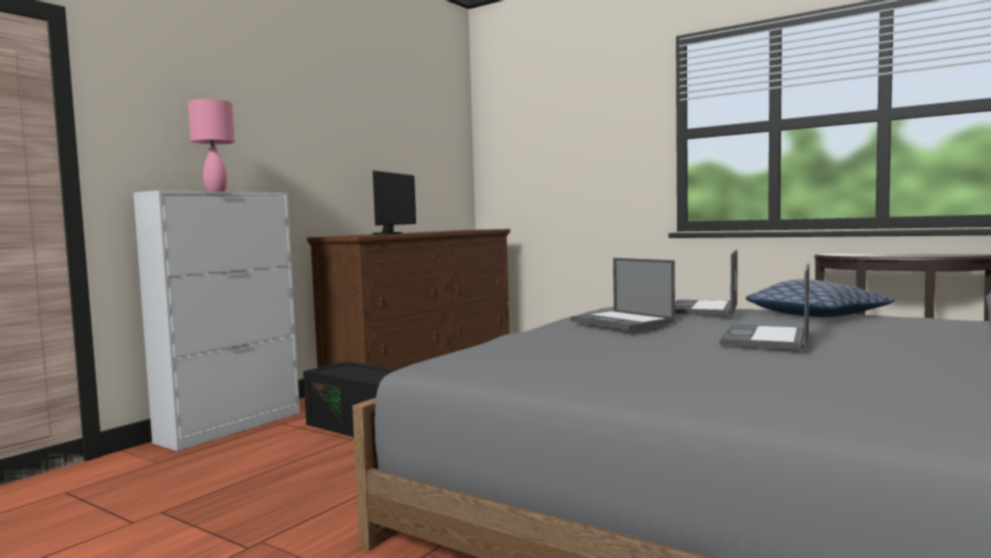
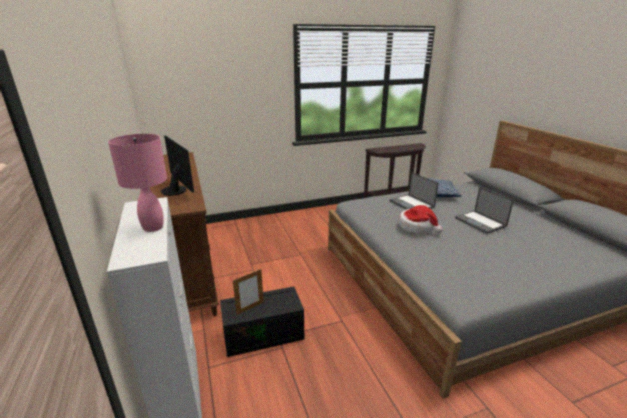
camera: 55 degrees left, 20 degrees up
(349, 371) = (250, 308): none -> picture frame
(623, 321) = (416, 226): laptop -> hat

